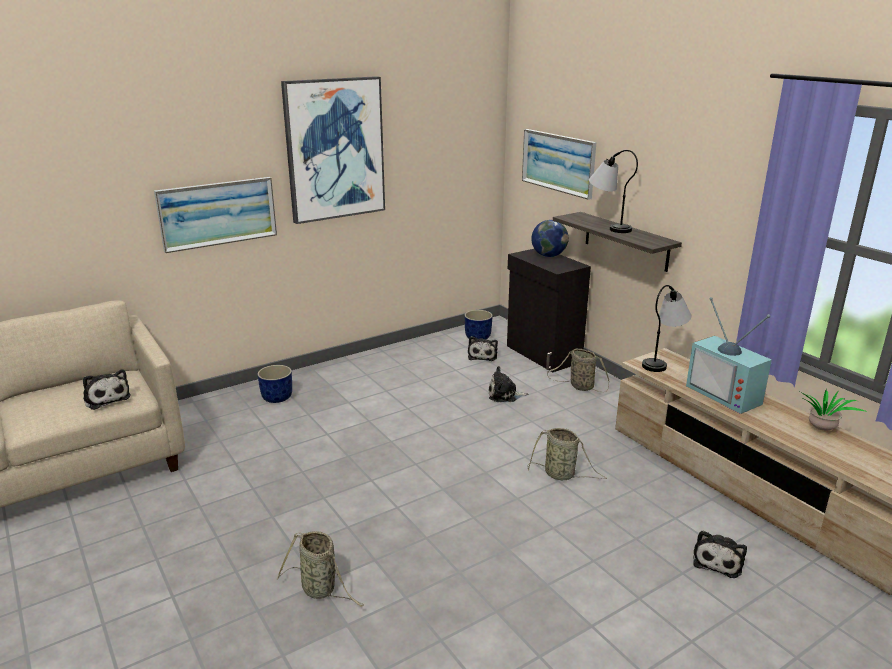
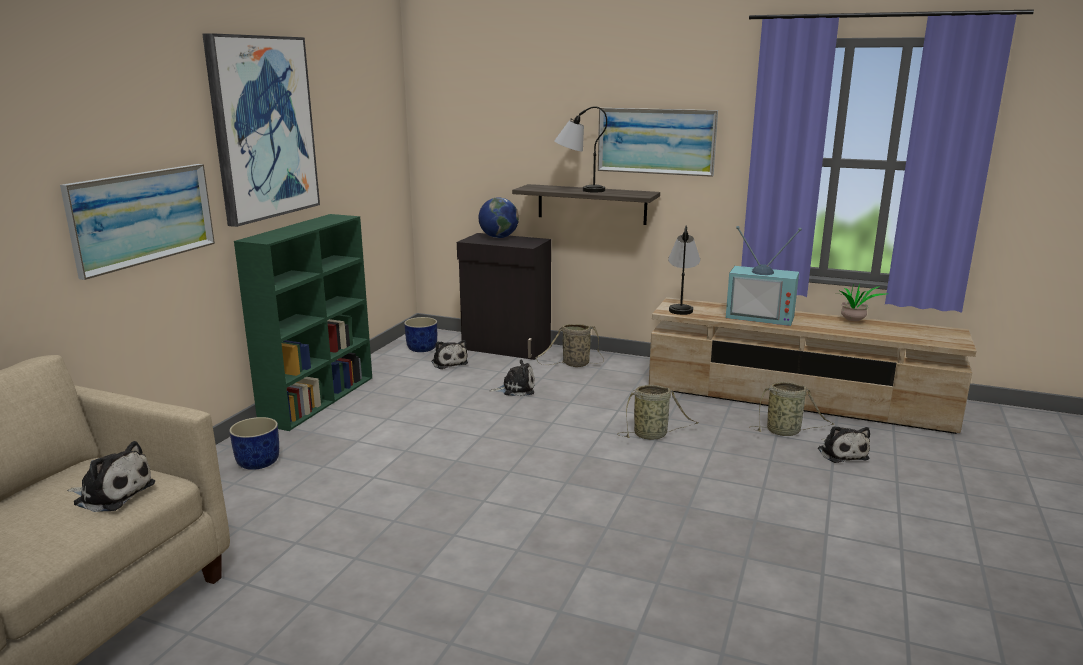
camera: 35 degrees left, 5 degrees down
(321, 590) = (569, 615): basket -> basket (785, 432)
(362, 360) = (319, 399): none -> green bookcase
(504, 395) = (516, 389): plush toy -> plush toy turned 150 degrees counterclockwise
(558, 162) = (490, 136): picture -> picture (656, 141)

